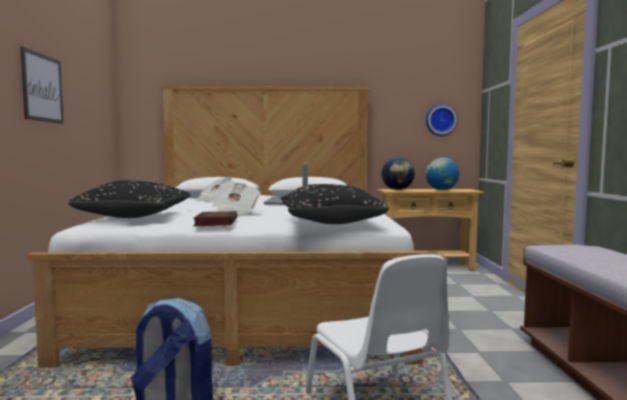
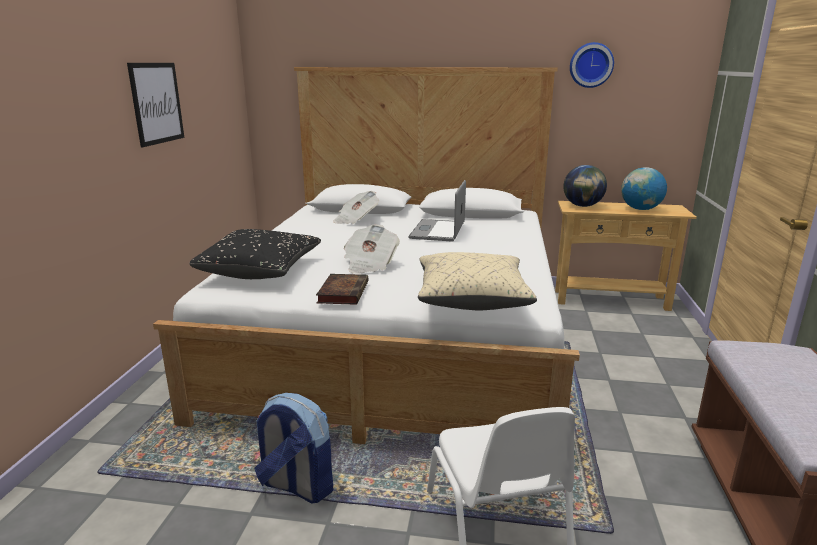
camera: 10 degrees right, 15 degrees up
(330, 222) = (472, 298): black pillow -> beige pillow
(440, 120) = (652, 113): wall clock -> wall clock (591, 65)

